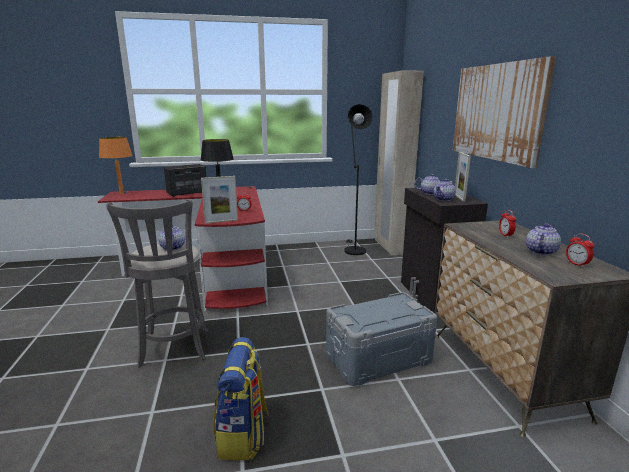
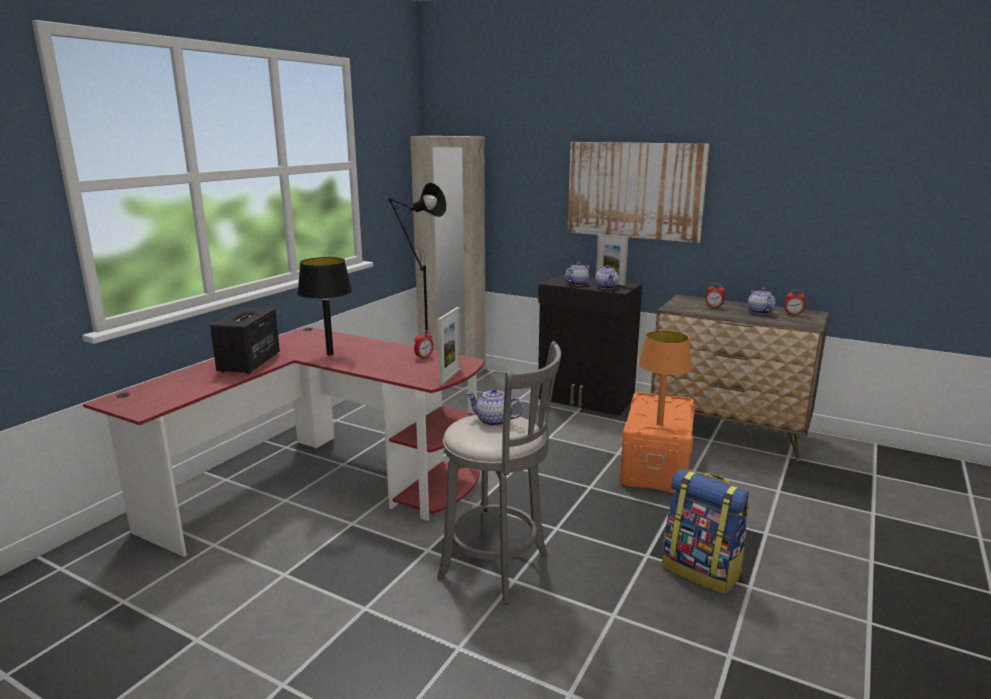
camera: 50 degrees left, 0 degrees up
(121, 193) = (130, 397): orange table lamp -> orange table lamp (659, 424)
(379, 359) = (657, 466): grey storage box -> orange storage box

